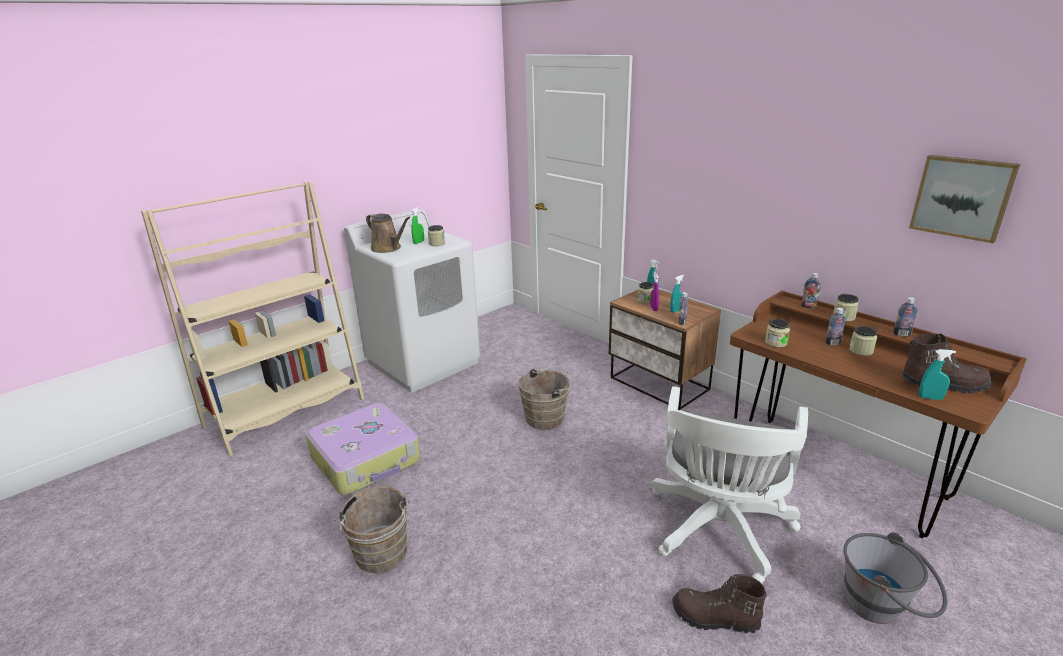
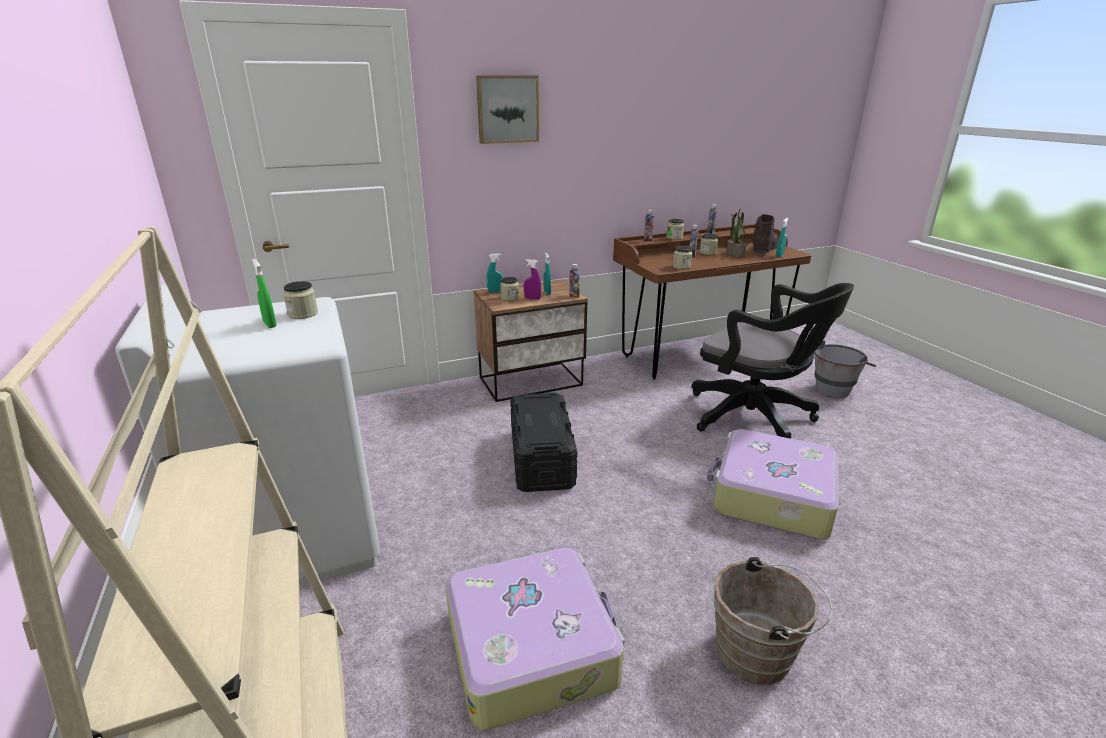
camera: 70 degrees left, 0 degrees up
(388, 248) = (254, 348): brown watering can -> none
(547, 418) = (542, 458): brown bucket -> black storage box
(572, 552) = (771, 496): none -> suitcase
(715, 619) = (850, 449): brown boot -> none
(718, 532) = (756, 418): white office chair -> black office chair
(884, 367) = (735, 254): none -> potted plant
(962, 197) = (719, 125): picture -> picture (507, 109)

